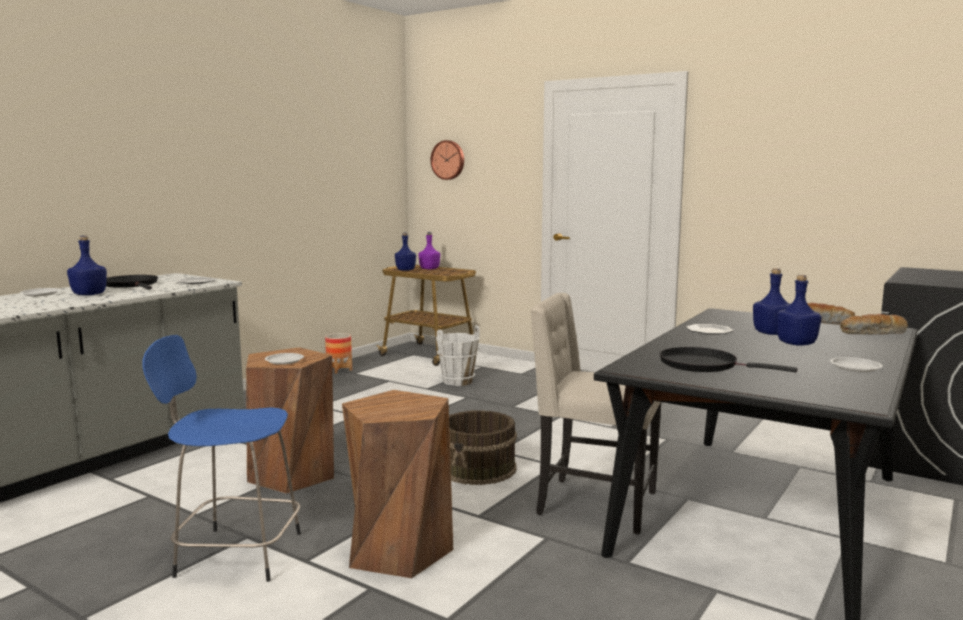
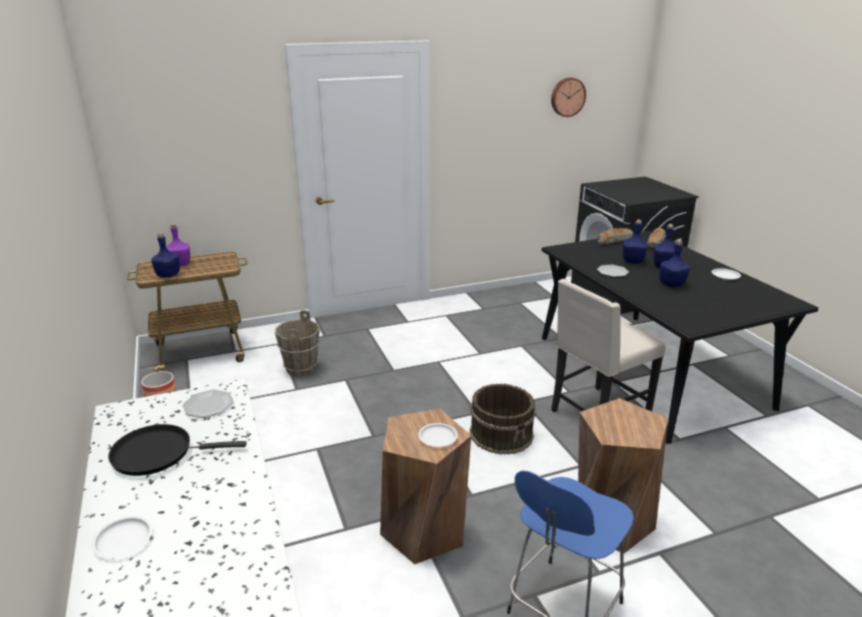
camera: 55 degrees left, 15 degrees up
(89, 294) = (193, 496): blue bottle -> blue bottle (672, 284)
(448, 160) = (164, 135): wall clock -> wall clock (567, 97)
(457, 381) = (300, 368): white bucket -> brown bucket
(703, 365) = (696, 305): black frying pan -> none

